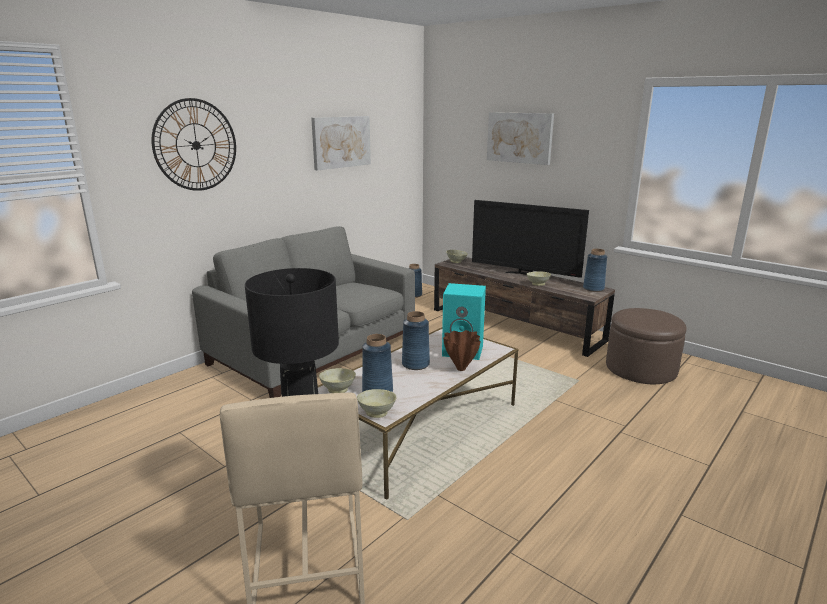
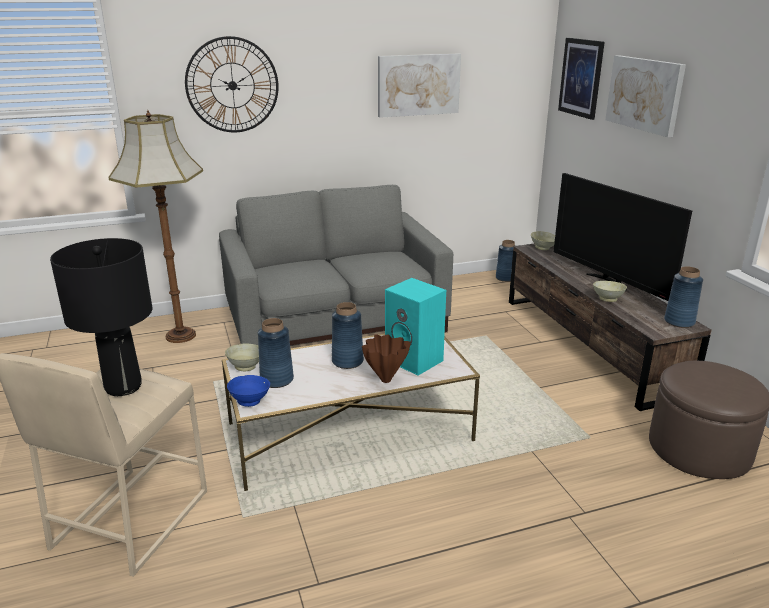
camera: 30 degrees right, 5 degrees up
(179, 398) = (180, 335): none -> floor lamp
(377, 413) = (250, 401): beige bowl -> blue bowl
(455, 132) = (581, 77): none -> picture

